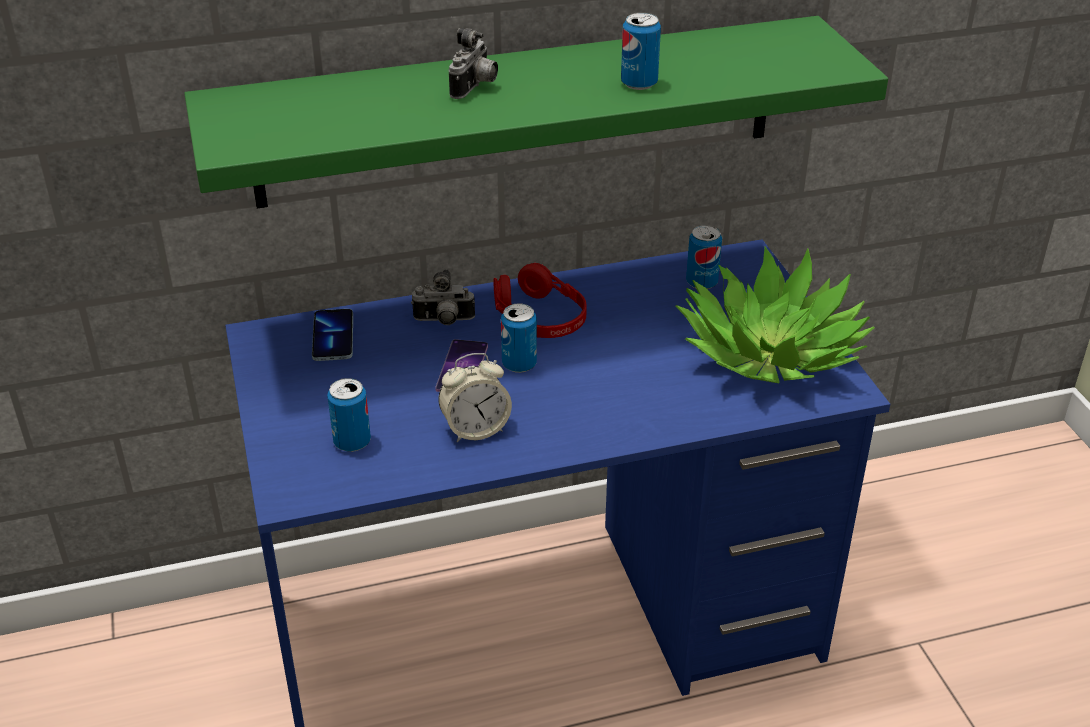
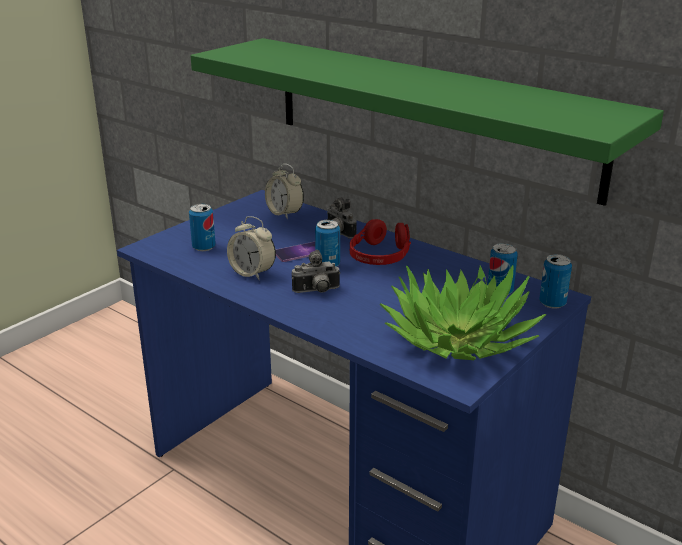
camera: 55 degrees right, 10 degrees down
(333, 337) = (284, 213): phone -> alarm clock
(475, 87) = (366, 70): camera -> camera (317, 291)
(639, 83) = (445, 93): can -> can (552, 303)

